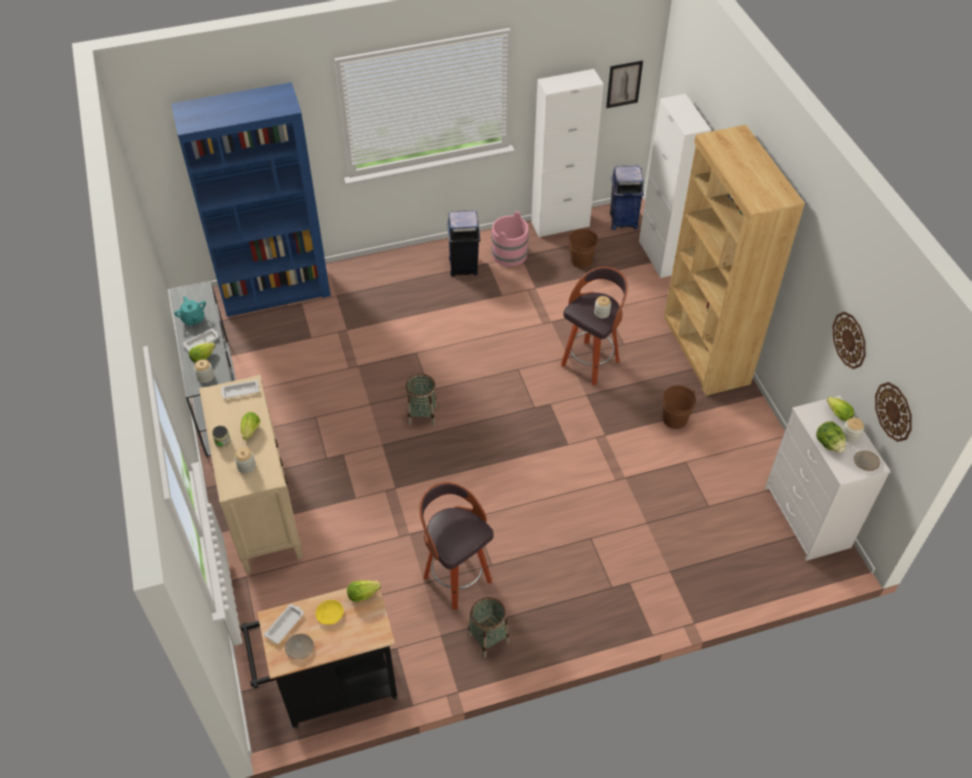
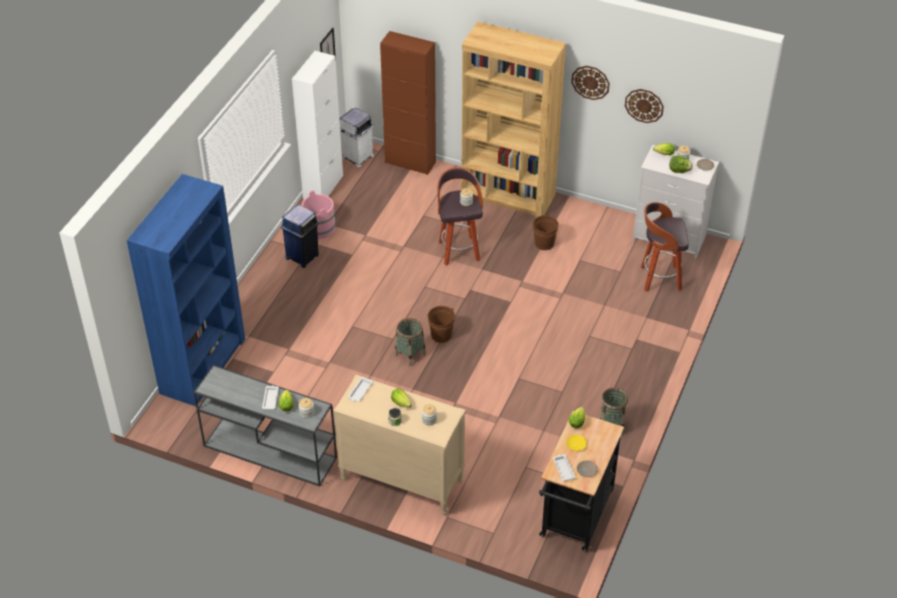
camera: 50 degrees left, 5 degrees down
(193, 319) = (242, 392): turquoise teapot -> none
(456, 578) = (554, 414): stool -> stool (659, 279)
(581, 260) = (368, 199): brown bucket -> brown bucket (441, 335)
(622, 220) = (357, 157): blue trash can -> white trash can
(660, 257) = (410, 162): white cabinet -> brown cabinet
(894, 411) = (703, 125): wall clock -> wall clock (590, 82)

